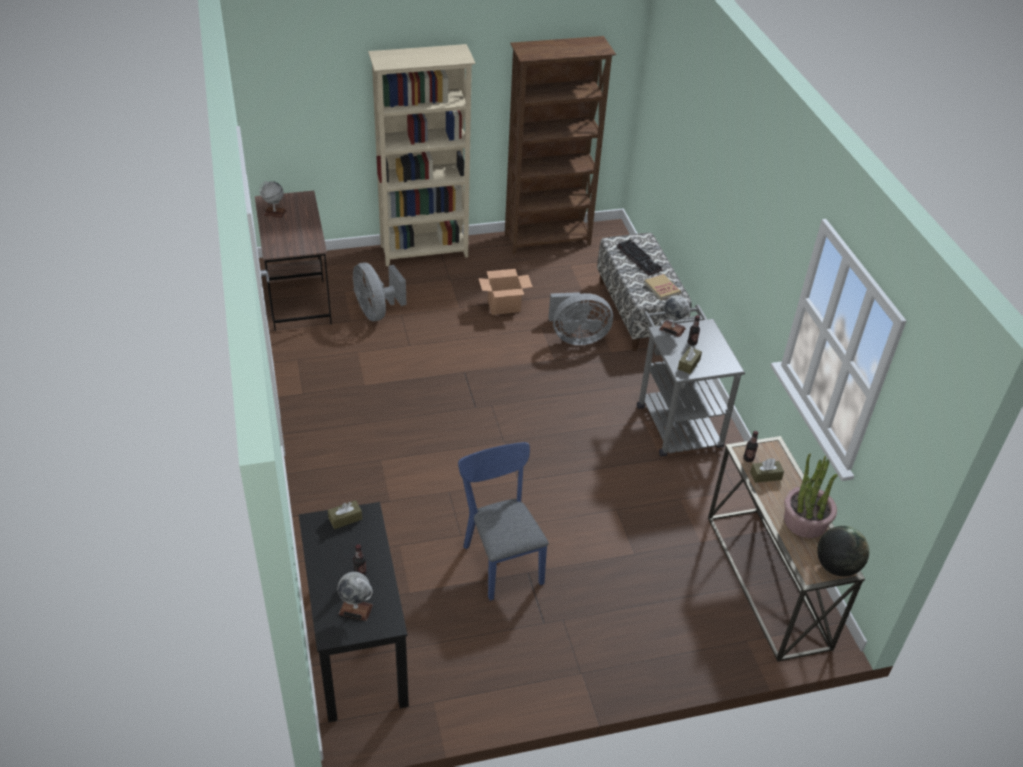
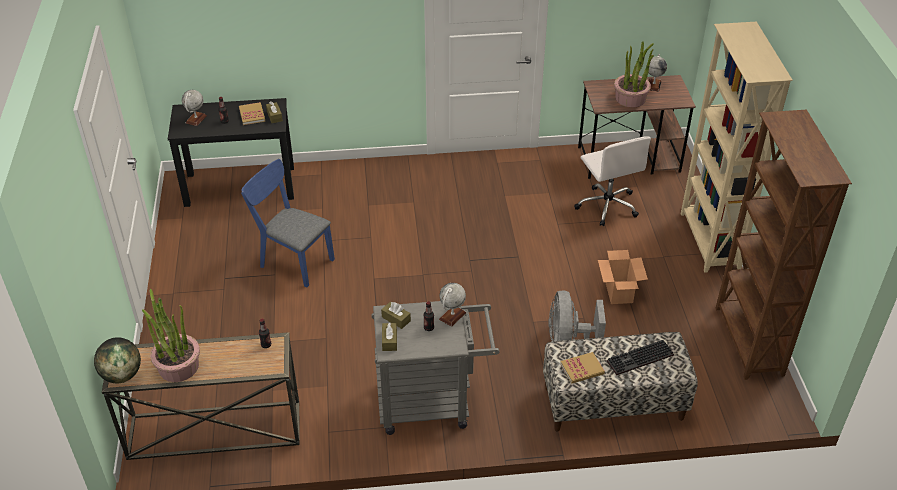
camera: 100 degrees right, 0 degrees up
(300, 228) = (630, 99): none -> potted plant
(342, 544) = (252, 115): none -> book
(376, 311) = (607, 205): grey fan -> white office chair
(501, 559) = (292, 260): blue chair -> blue chair turned 135 degrees counterclockwise
(765, 476) = (241, 352): brown tissue box -> brown tissue box (389, 341)

